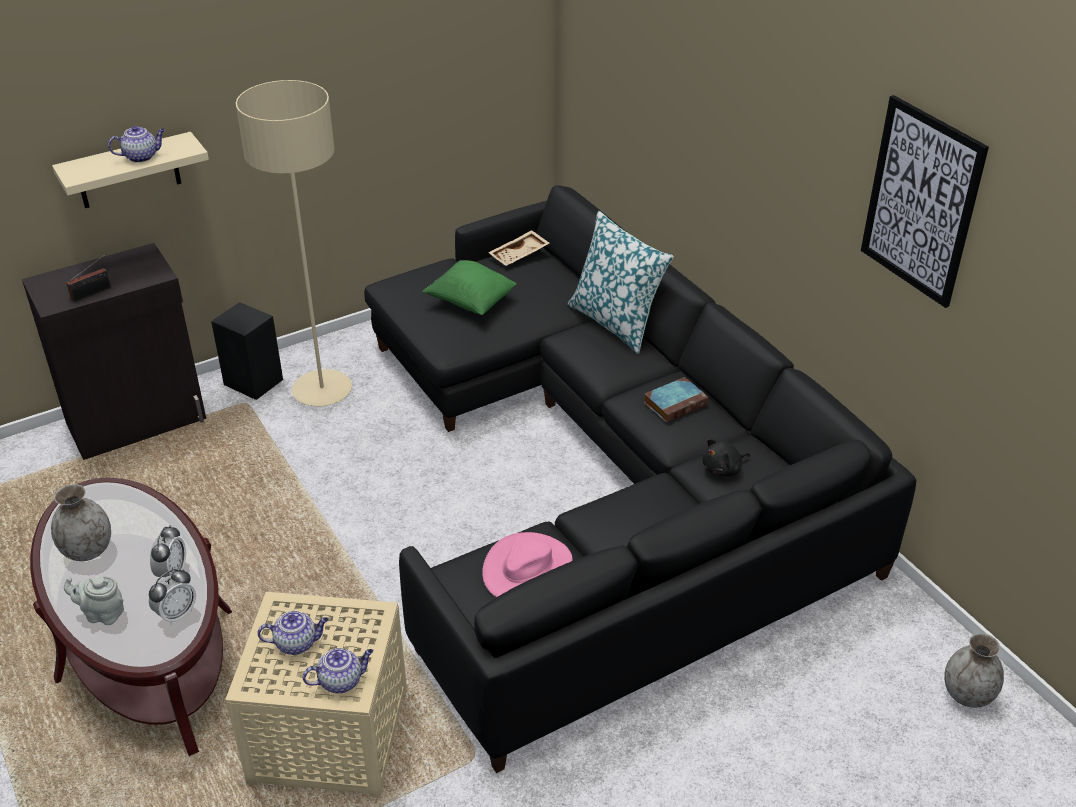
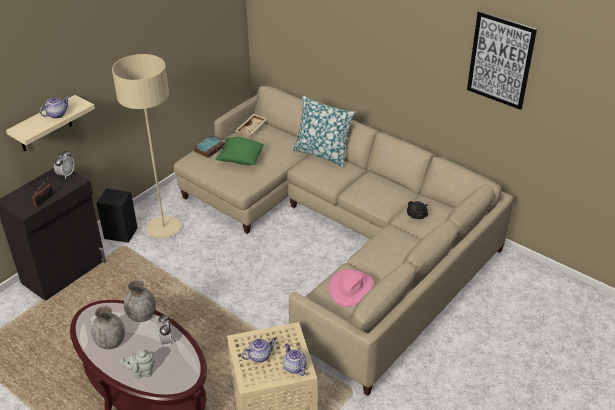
camera: 20 degrees left, 0 degrees up
(176, 614) = (183, 360): alarm clock -> alarm clock (66, 174)
(341, 681) = (294, 367): teapot -> teapot turned 75 degrees counterclockwise
(603, 475) = (340, 236): black sofa -> beige sofa
(676, 403) = (377, 188): book -> book (210, 148)
(967, 695) = (562, 295): grey vase -> grey vase (142, 316)

